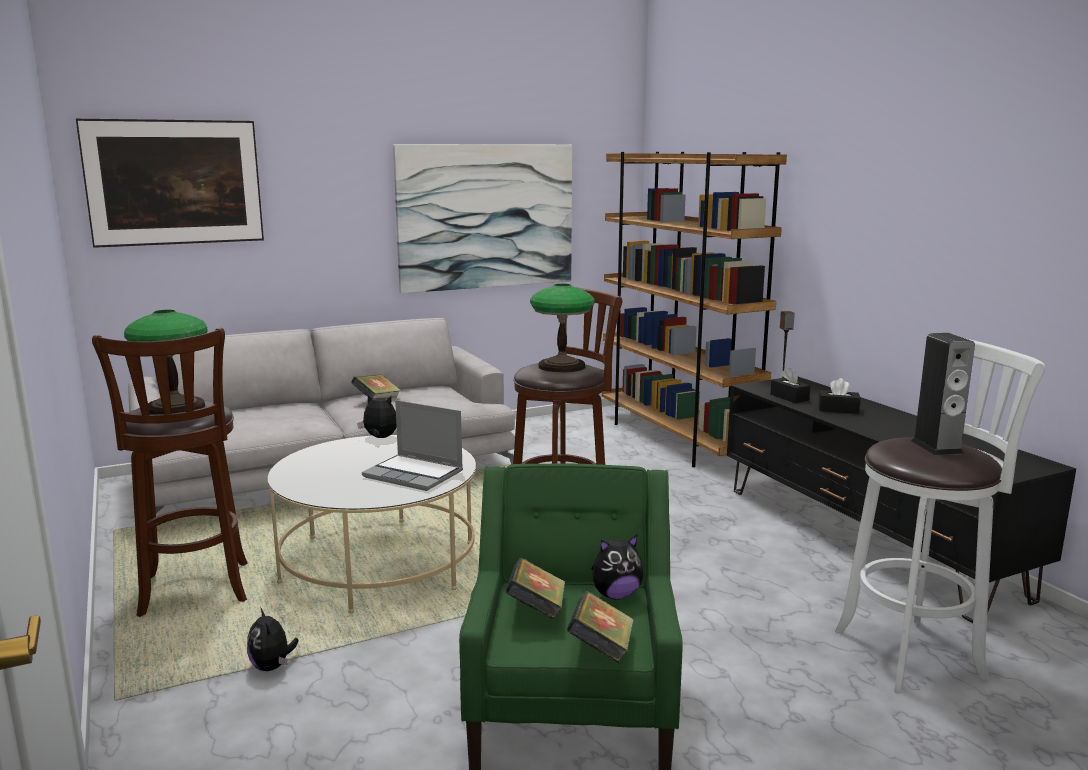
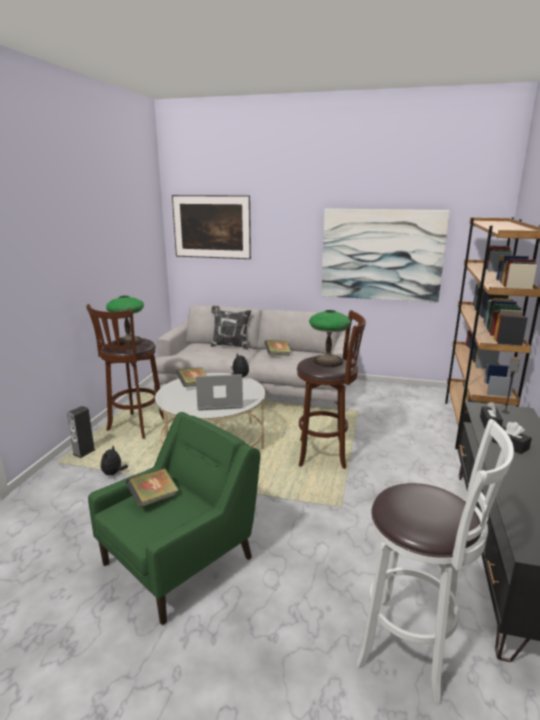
camera: 40 degrees right, 5 degrees up
(269, 406) = (230, 346): none -> pillow
(415, 474) = (219, 402): laptop -> laptop turned 105 degrees clockwise
(601, 650) = (141, 535): book -> book (193, 385)
(615, 595) = (198, 509): plush toy -> none
(936, 447) = (432, 505): speaker -> speaker (84, 453)

